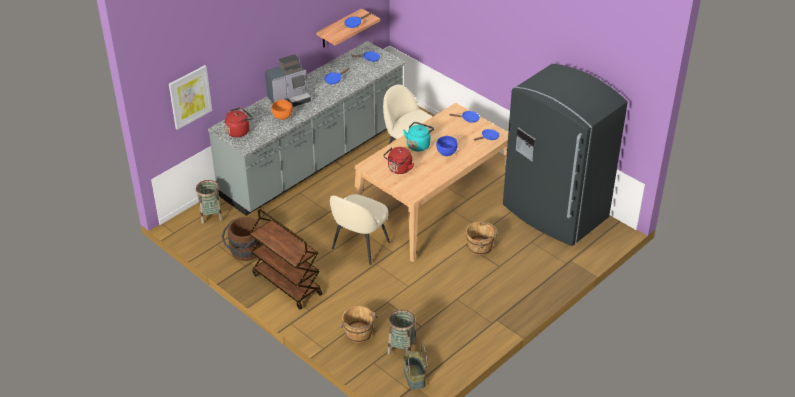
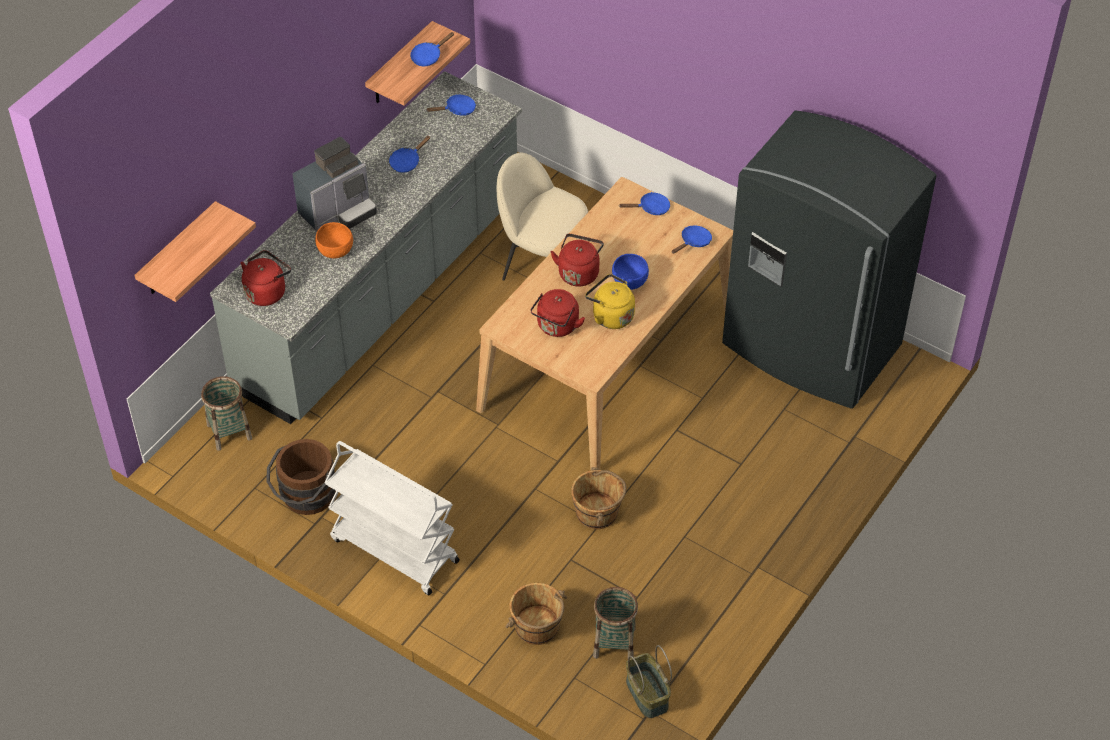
camera: 10 degrees left, 10 degrees up
(190, 97) = (178, 251): picture -> shelf
(286, 284) = (393, 550): brown cart -> white cart
(359, 246) = (500, 458): beige chair -> none
(418, 145) = (579, 272): turquoise kettle -> red kettle
(431, 167) = (610, 316): none -> yellow kettle
(480, 247) = (701, 431): brown bucket -> brown bucket (597, 512)

